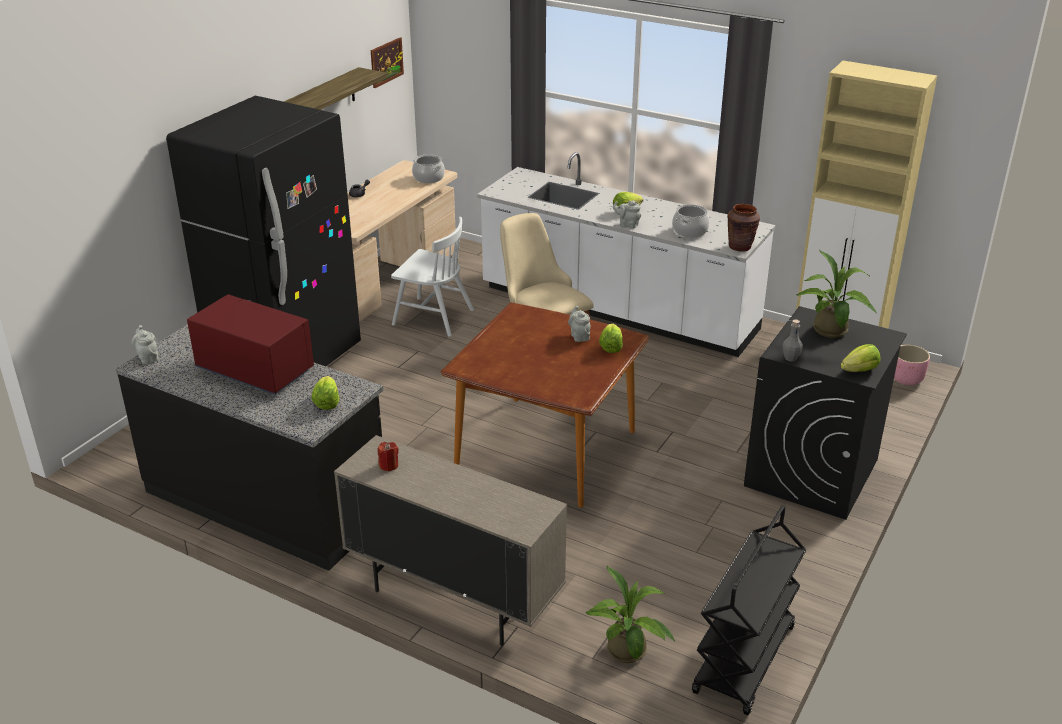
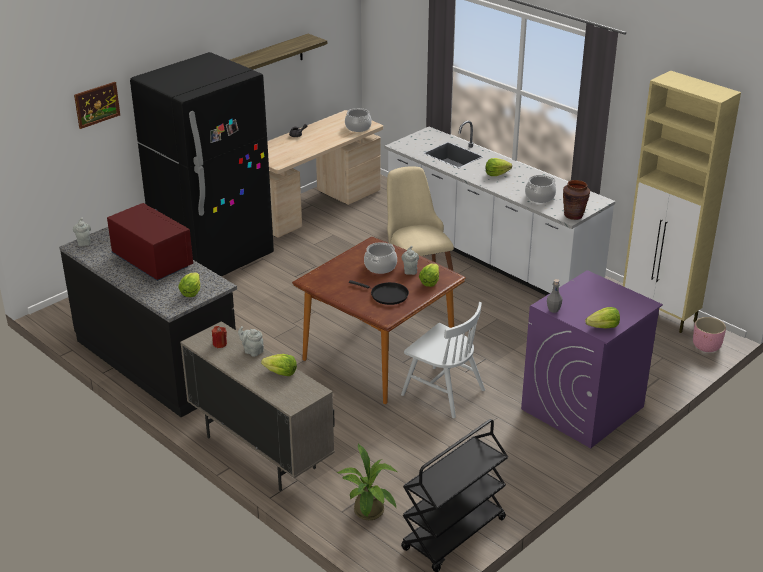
camera: 15 degrees right, 0 degrees up
(386, 62) = (335, 30): picture -> picture (97, 104)
(433, 317) = (338, 241): white chair -> white chair (442, 392)
(488, 491) = (281, 373): none -> lettuce
(541, 337) = (380, 267): none -> cooking pot
(567, 371) = (386, 295): none -> black frying pan
(627, 225) = (491, 186): grey teapot -> grey teapot (252, 351)
(811, 473) = (582, 408): black washing machine -> purple washing machine
(832, 333) = (600, 295): potted plant -> none

